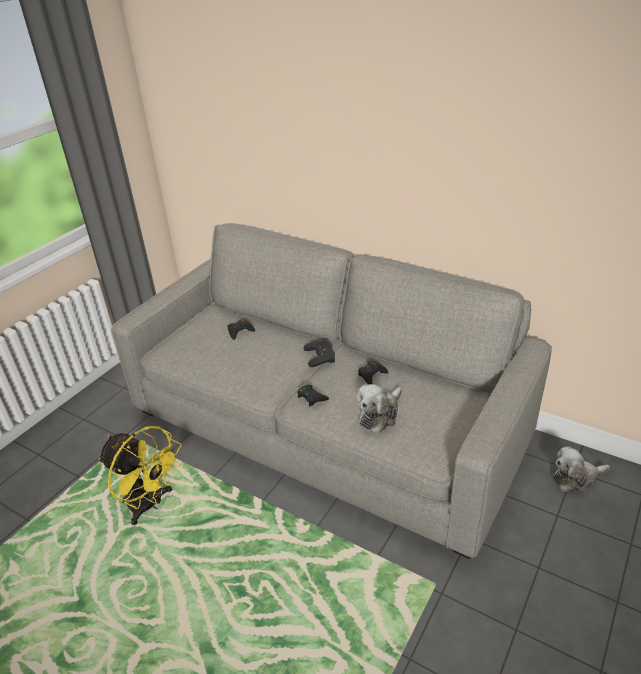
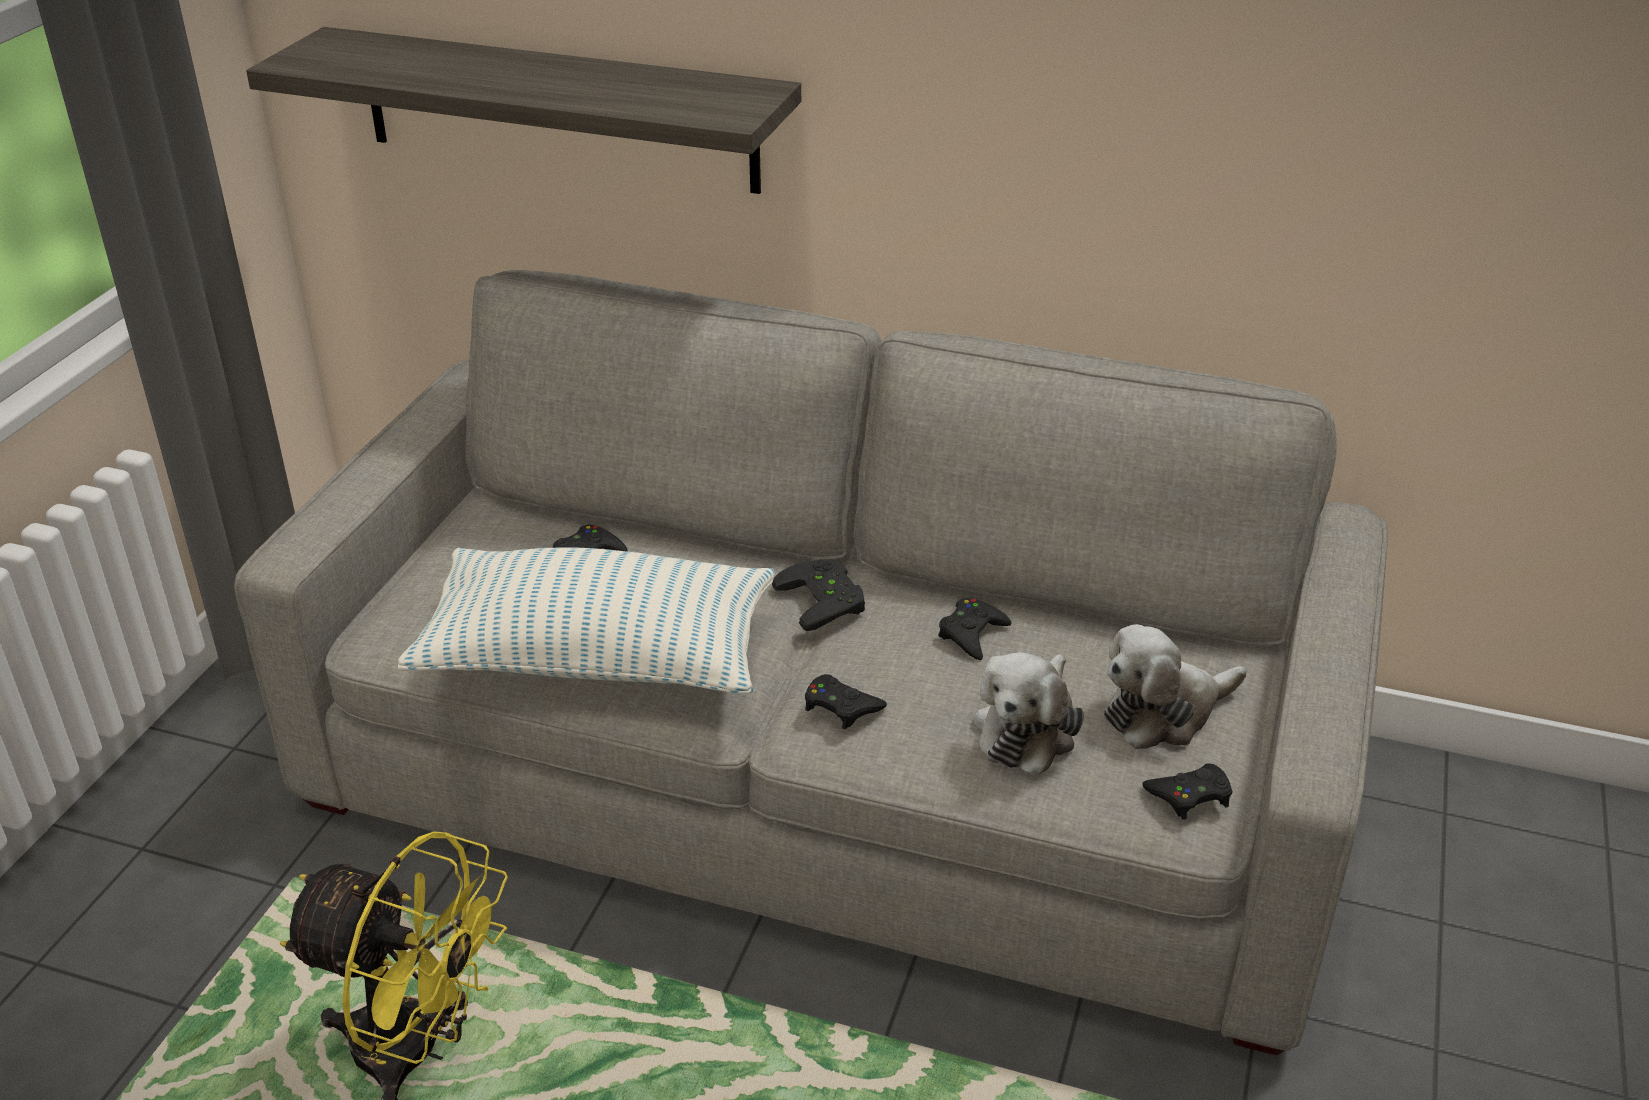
camera: 15 degrees left, 0 degrees up
(230, 369) = (598, 658): none -> pillow
(247, 164) = (558, 110): none -> shelf
(436, 449) = (1190, 795): none -> black game controller
(576, 478) = (1455, 830): plush toy -> plush toy (1164, 713)

